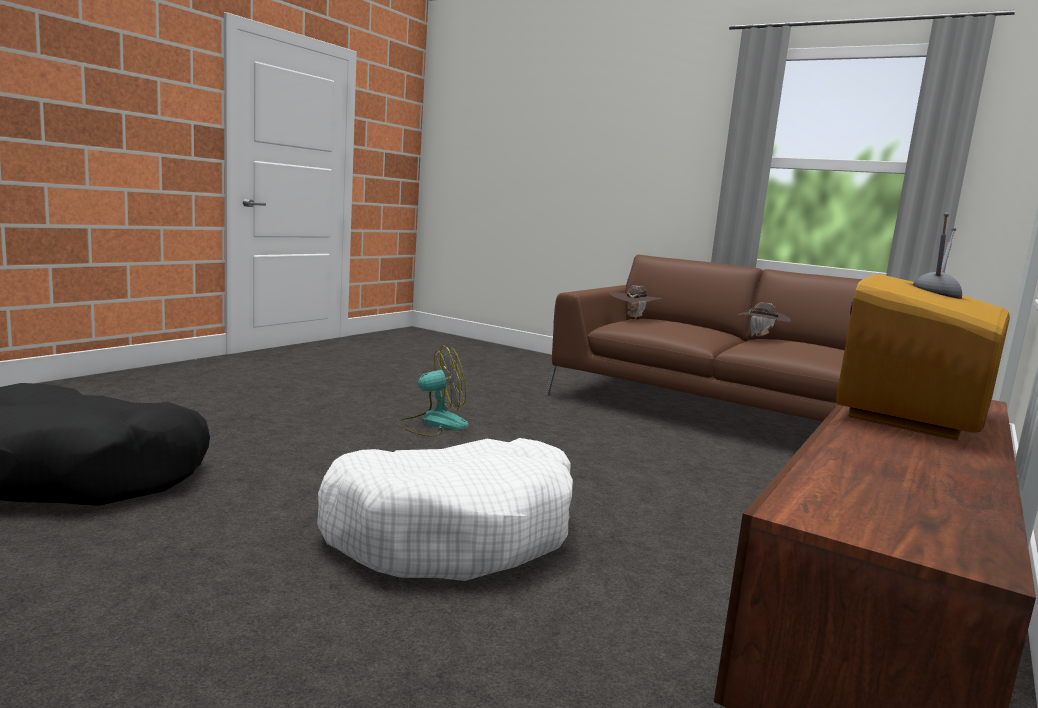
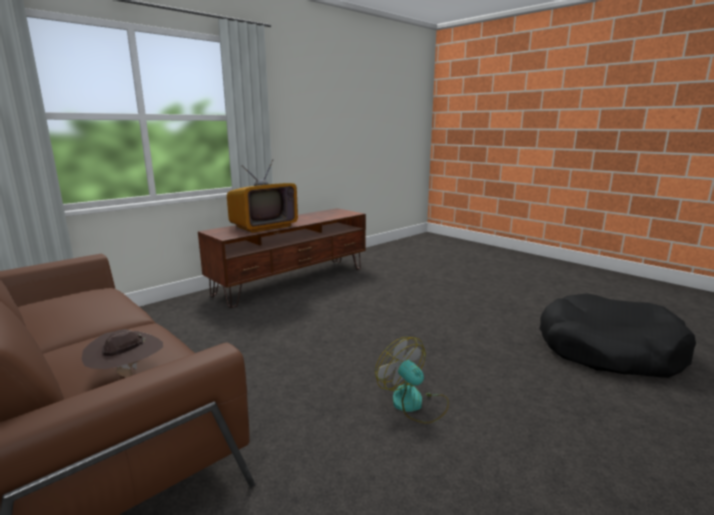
camera: 165 degrees left, 5 degrees up
(433, 423) = (414, 404): fan -> fan turned 60 degrees clockwise
(453, 532) = (406, 314): white dog bed -> none
(760, 337) = (68, 324): brown hat -> none

